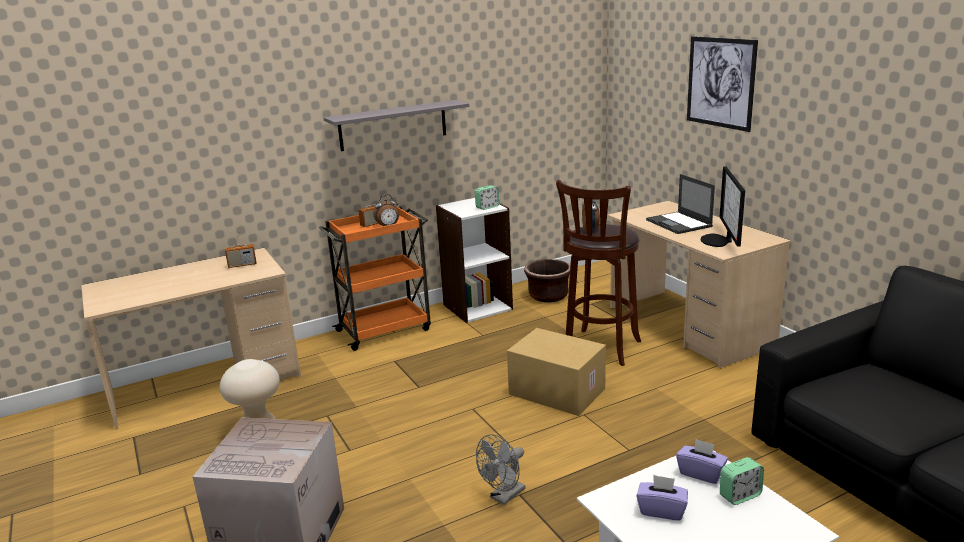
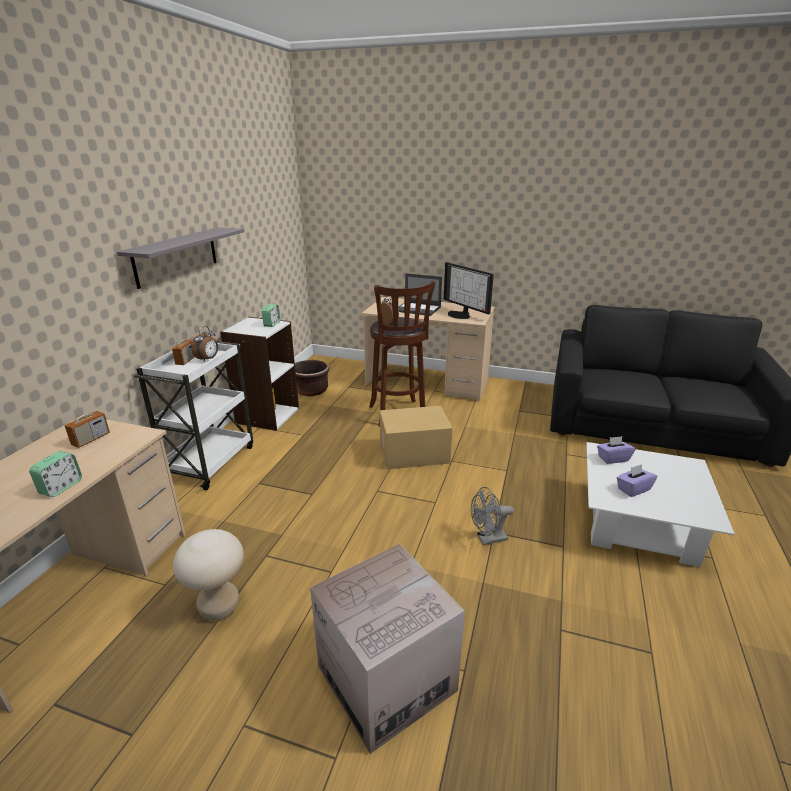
camera: 45 degrees left, 5 degrees up
(385, 330) = (211, 461): orange cart -> white cart
(504, 496) = (488, 539): grey fan -> grey fan turned 75 degrees clockwise
(720, 82) = (423, 202): picture -> none
(740, 495) = (645, 461): alarm clock -> alarm clock (61, 487)

